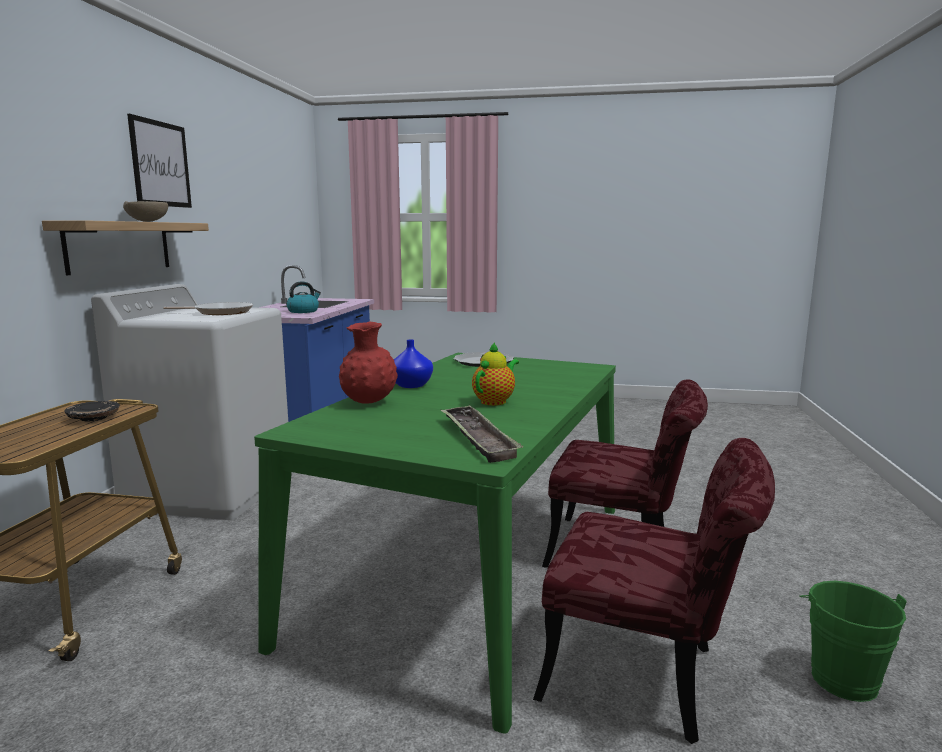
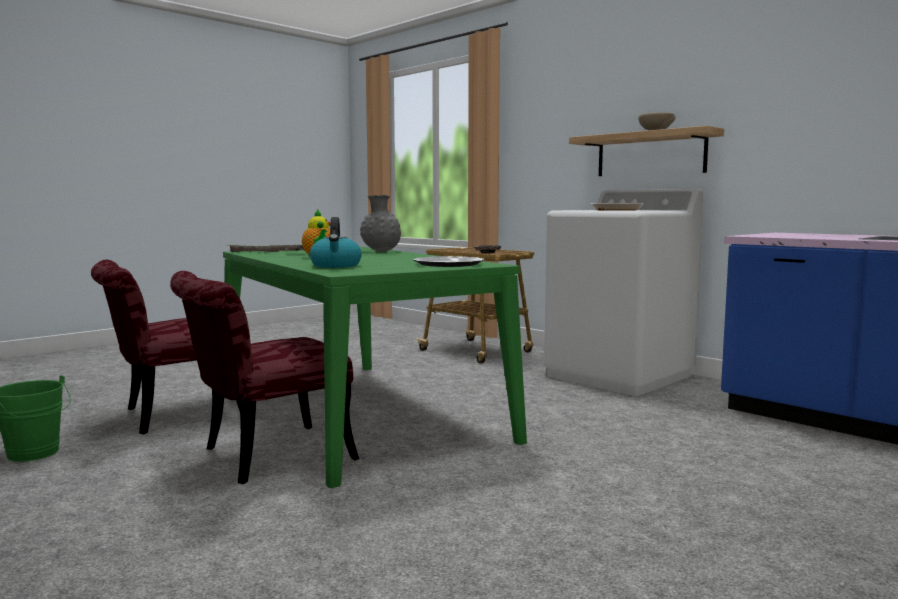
camera: 125 degrees right, 5 degrees down
(160, 164) = (717, 71): picture -> none
(303, 311) = (806, 236): kettle -> kettle (336, 266)
(368, 402) = (381, 251): red vase -> grey vase
(410, 385) = (406, 255): blue vase -> none

